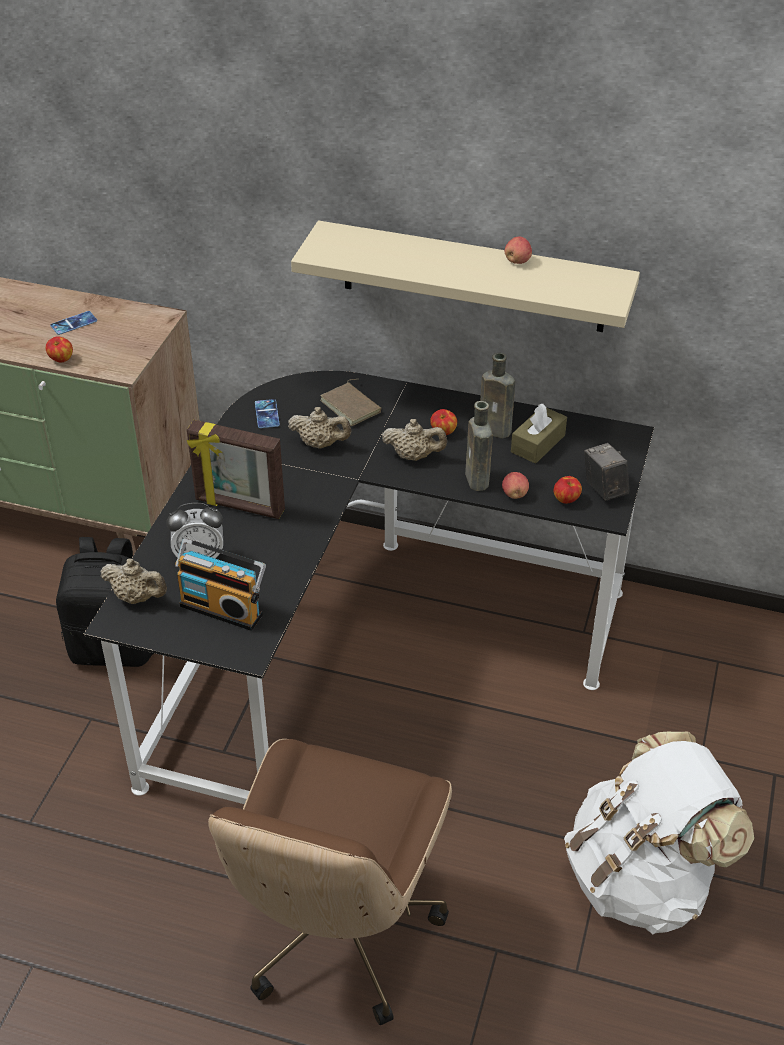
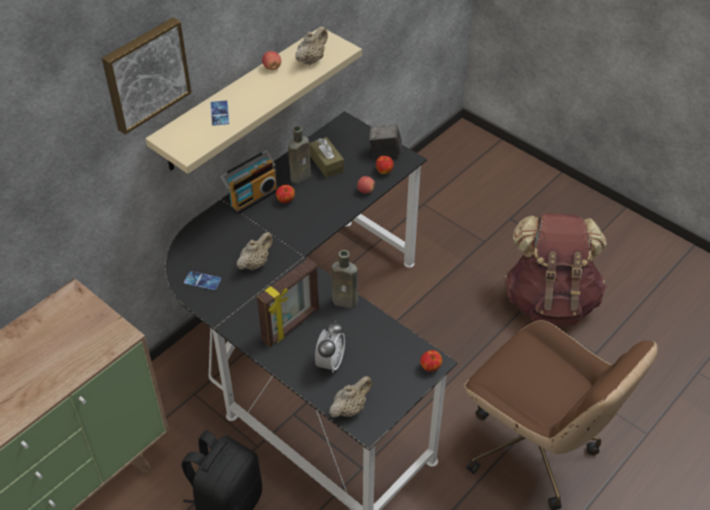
camera: 65 degrees left, 5 degrees up
(61, 359) = (78, 371): apple -> apple (430, 367)
(74, 323) = (34, 351): phone -> phone (219, 113)
(223, 608) = (386, 363): radio -> radio (252, 197)
(333, 139) = (145, 74): none -> picture
(352, 406) = (227, 234): brown book -> none
(414, 456) = (300, 222): beige teapot -> beige teapot (311, 60)
(477, 481) = (343, 202): brown bottle -> brown bottle (346, 301)
(642, 878) = (550, 300): white backpack -> brown backpack

